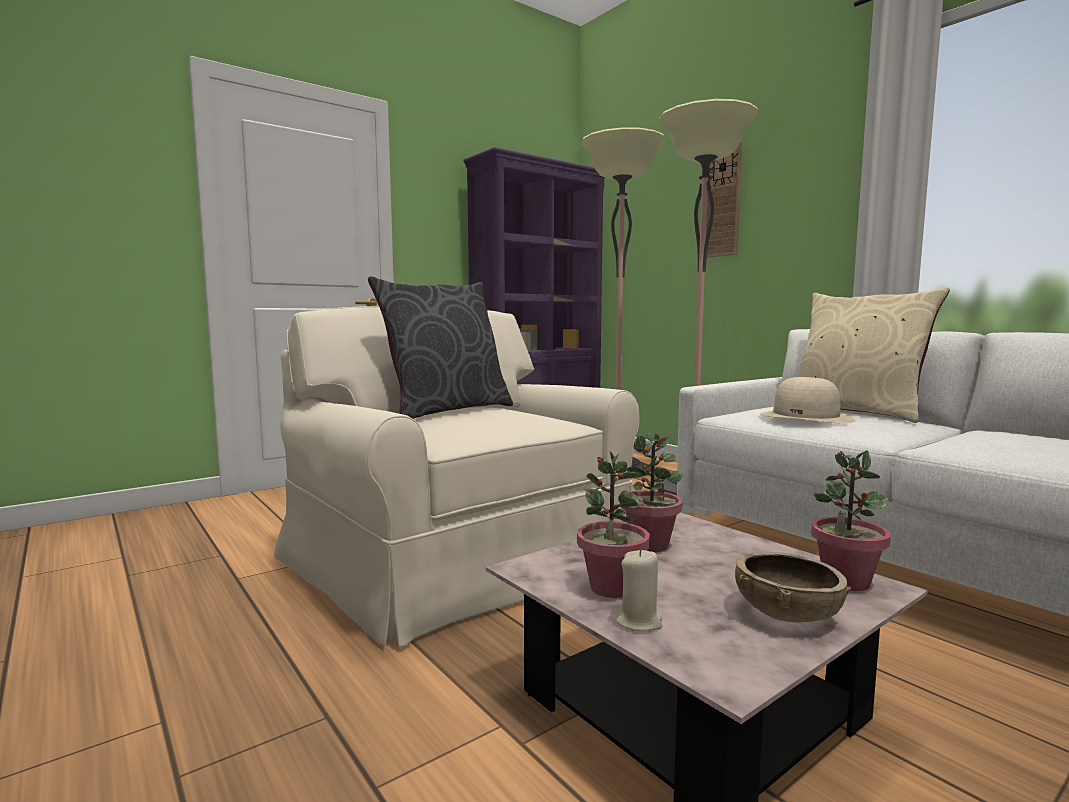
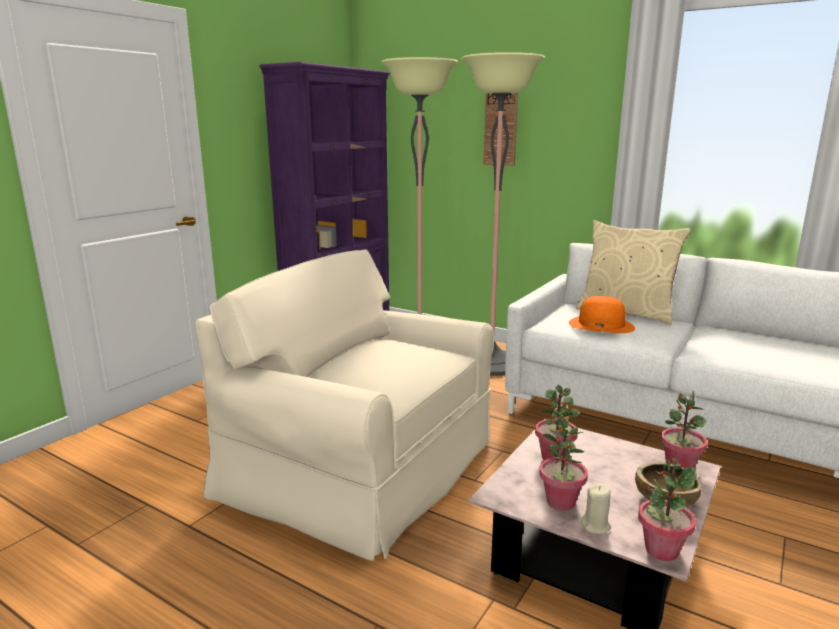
camera: 20 degrees left, 10 degrees up
(446, 411) = (349, 355): grey pillow -> none
(725, 670) = (661, 550): none -> potted plant
(806, 417) = (601, 325): beige hat -> orange hat

